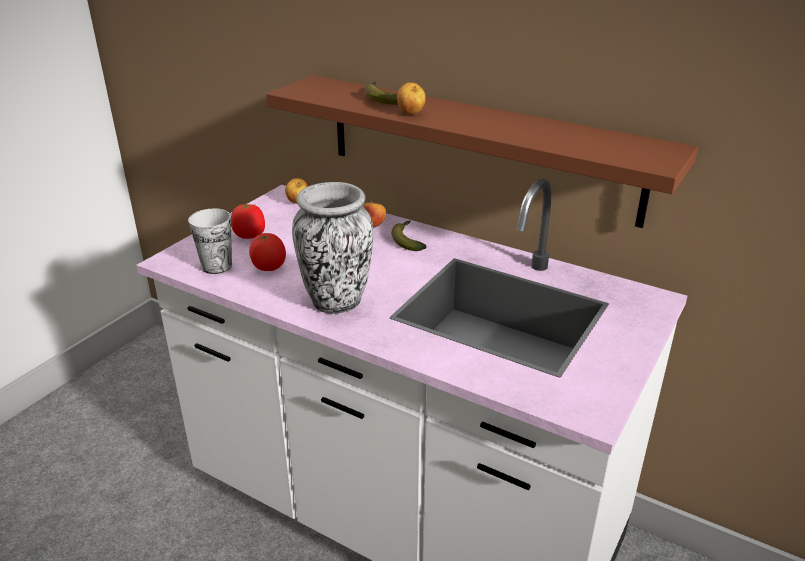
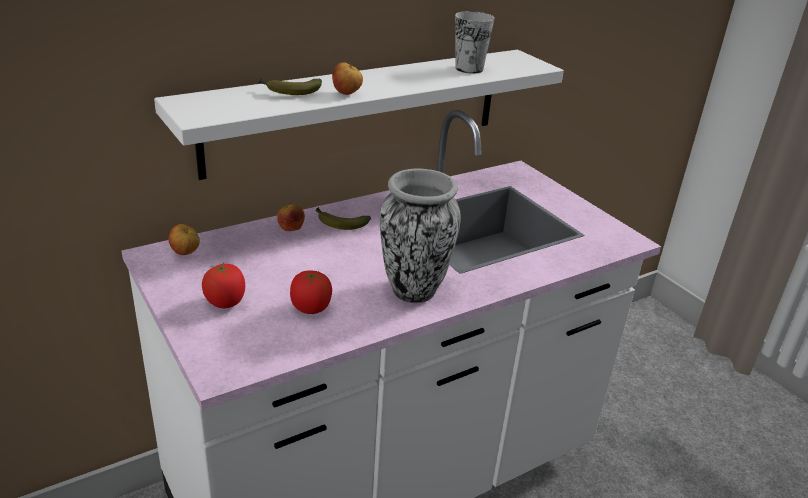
camera: 65 degrees left, 0 degrees up
(217, 266) = (273, 340): cup -> cup (469, 69)
(478, 147) = (358, 110): brown shelf -> white shelf

